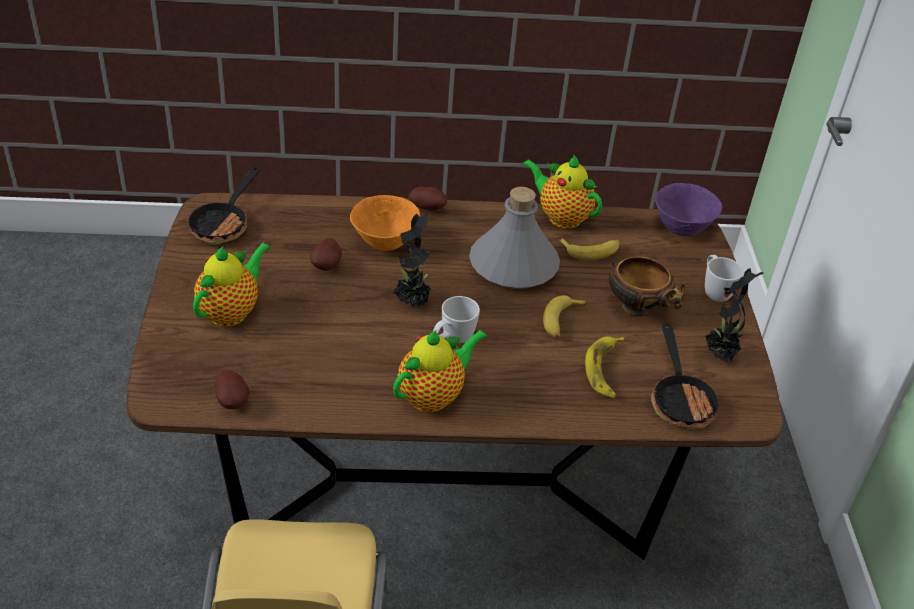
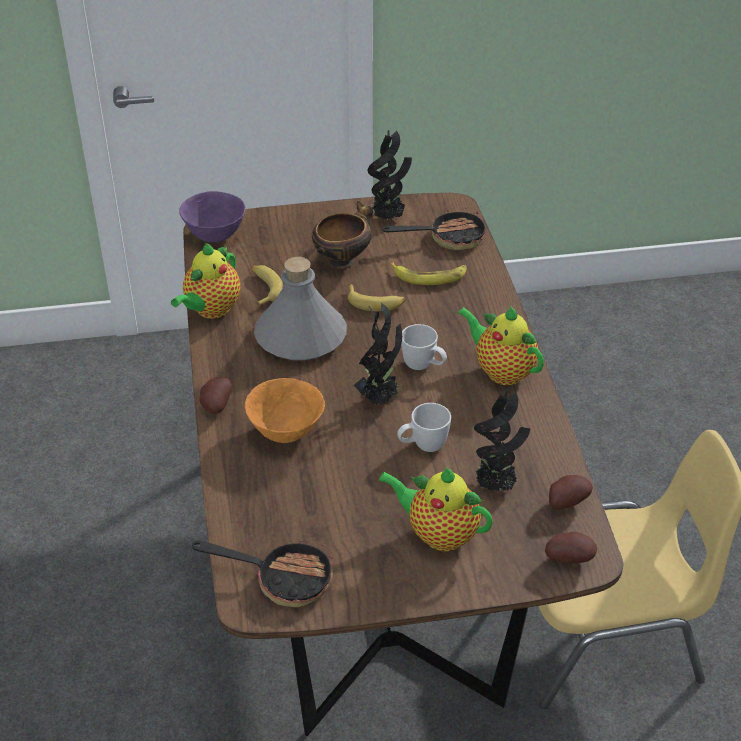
camera: 95 degrees left, 0 degrees up
(272, 358) = (496, 486): none -> potted plant
(327, 266) = (339, 470): potato -> potato (569, 558)
(714, 291) = (304, 219): white mug -> white mug (422, 446)

